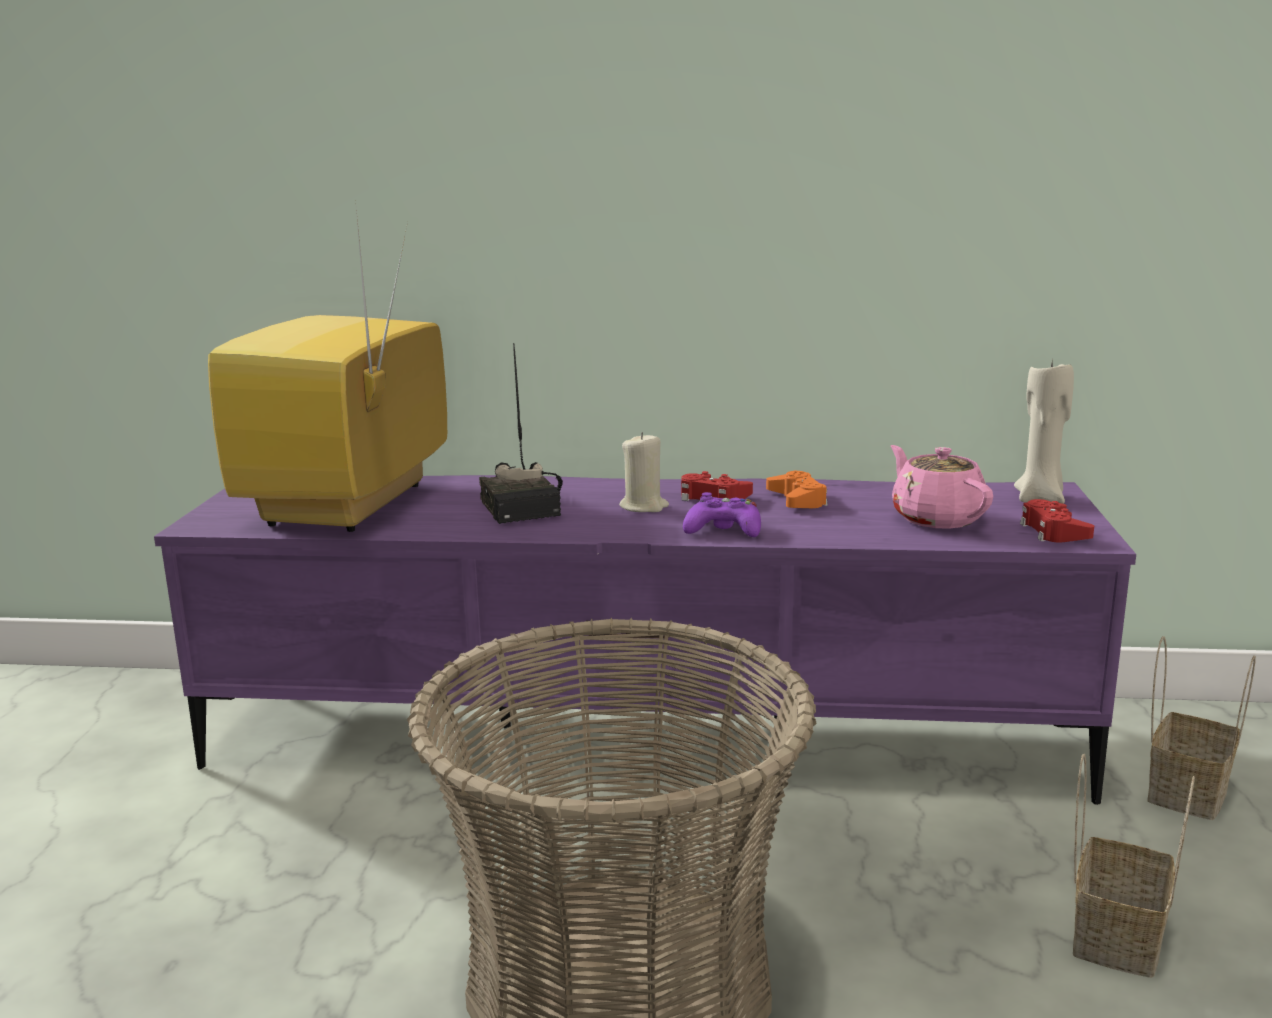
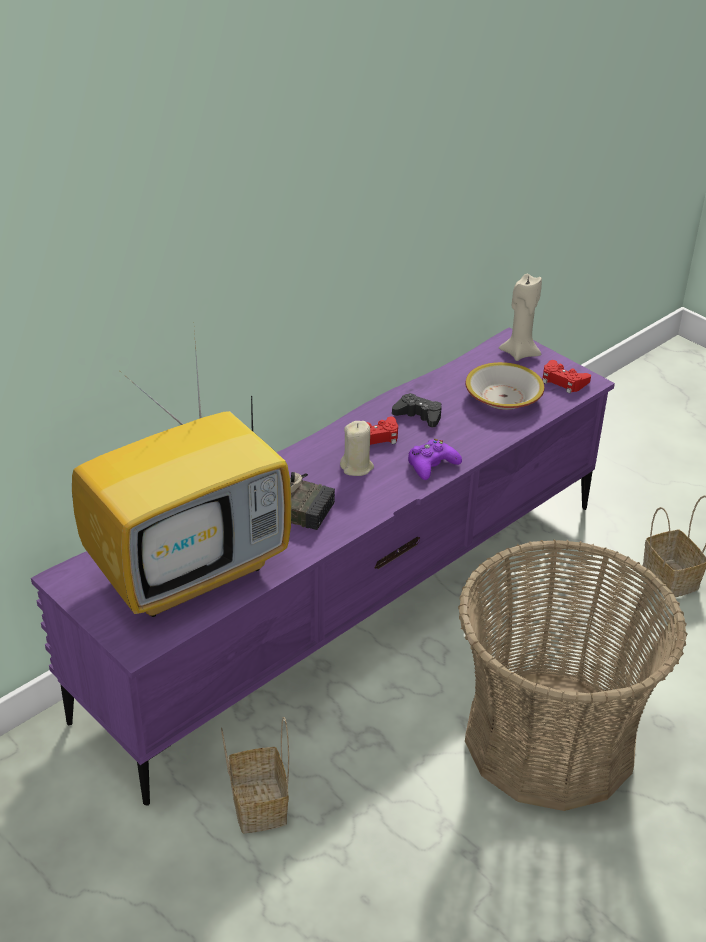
camera: 50 degrees left, 20 degrees up
(349, 506) = (191, 568): television -> television turned 90 degrees counterclockwise
(797, 500) = (418, 415): orange game controller -> black game controller
(936, 518) = (503, 397): pink teapot -> bowl
(1186, 791) = (605, 478): basket -> basket (257, 803)

